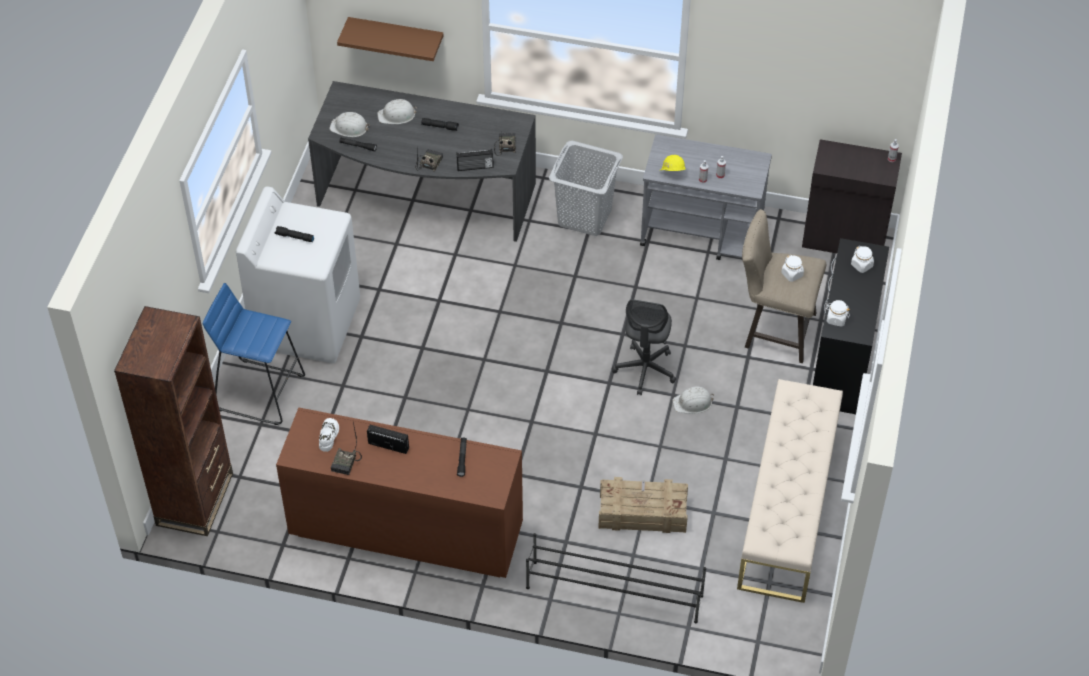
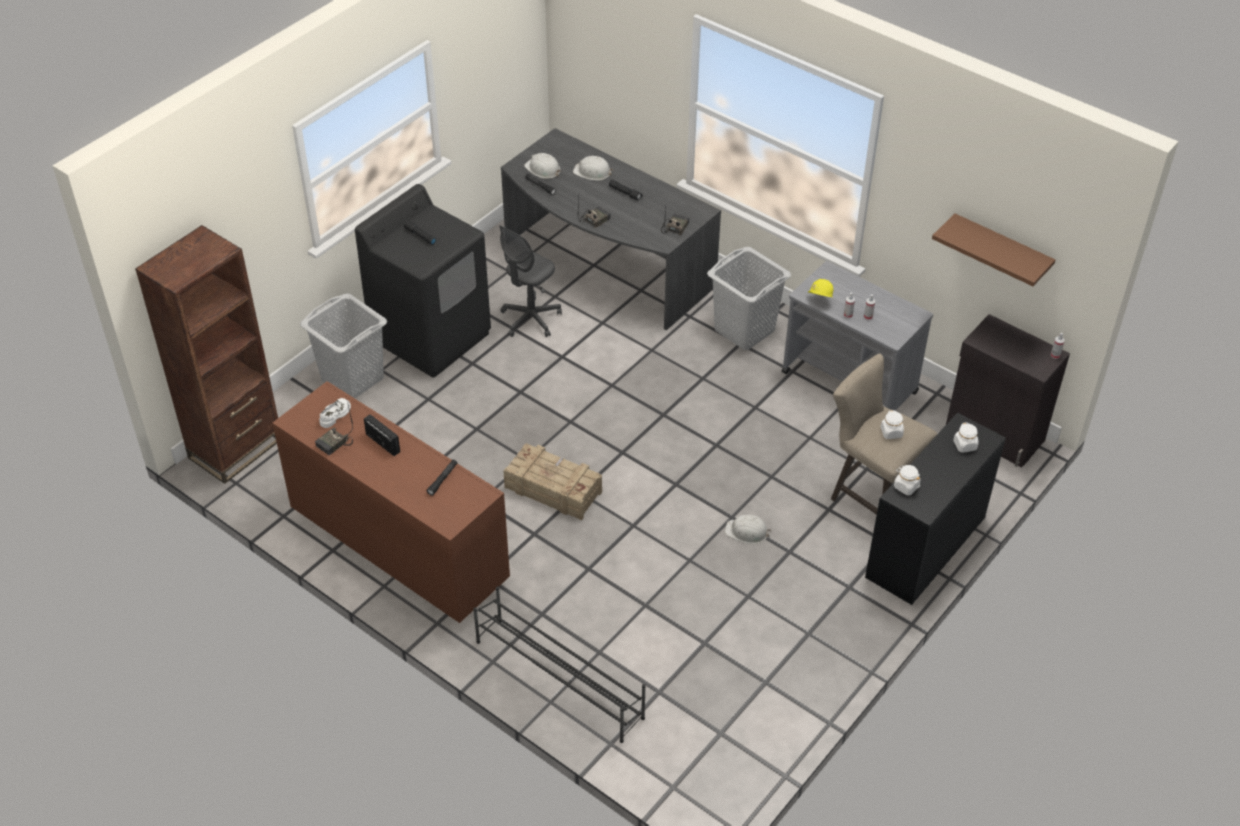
camera: 25 degrees right, 5 degrees down
(259, 391) = (352, 378): blue stool -> grey laundry basket
(307, 323) = (431, 336): white washing machine -> black washing machine
(396, 36) = (617, 96): brown shelf -> brown shelf (1001, 250)
(475, 167) = (634, 236): radio -> none
(642, 512) = (632, 615): crate -> crate (553, 489)
(645, 370) = (718, 485): grey office chair -> grey office chair (530, 319)
(788, 507) = (784, 667): beige bench -> none

